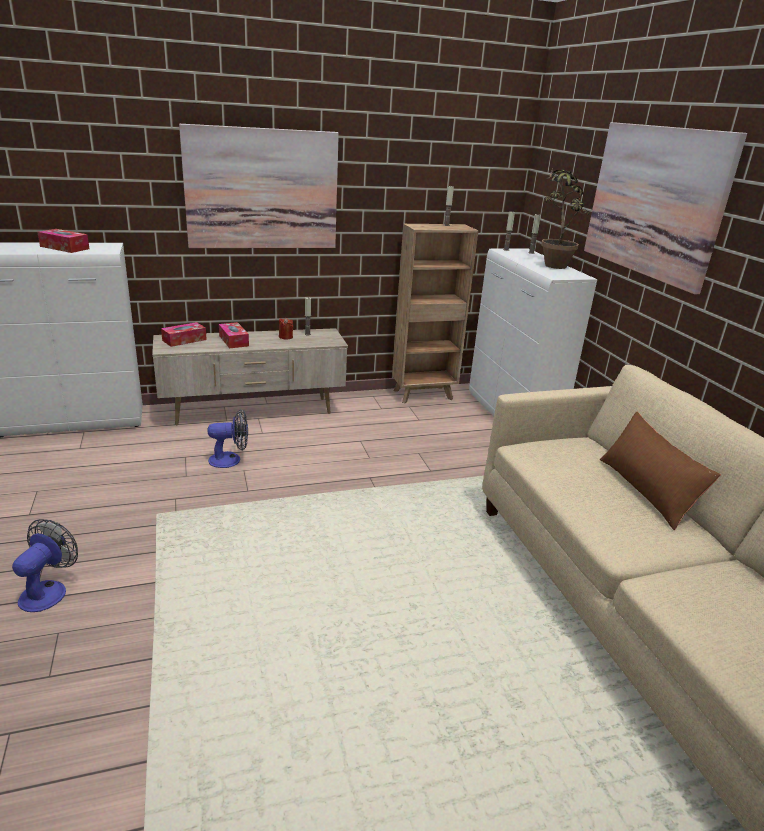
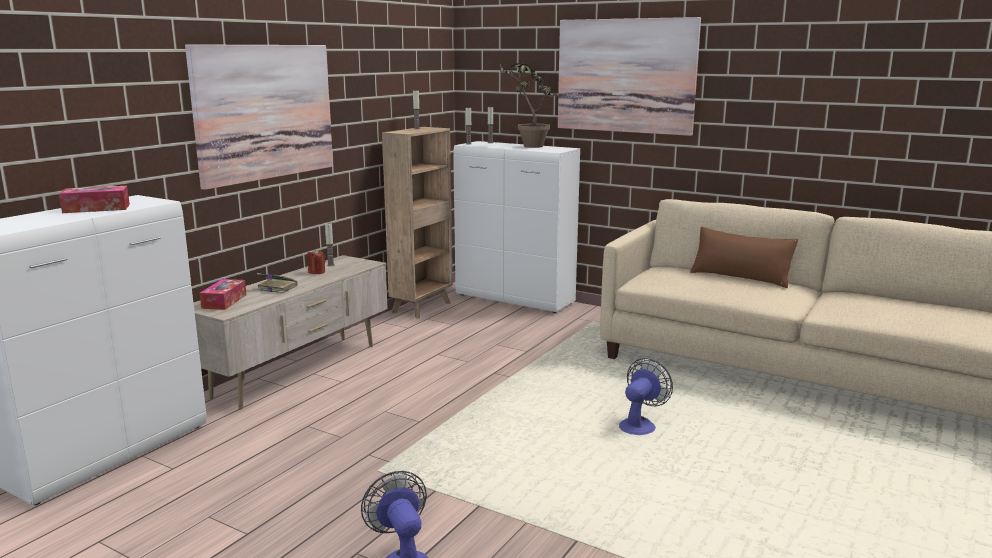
camera: 40 degrees left, 10 degrees down
(230, 460) = (356, 409): fan -> fan (640, 424)
(233, 341) = (276, 288): tissue box -> book

